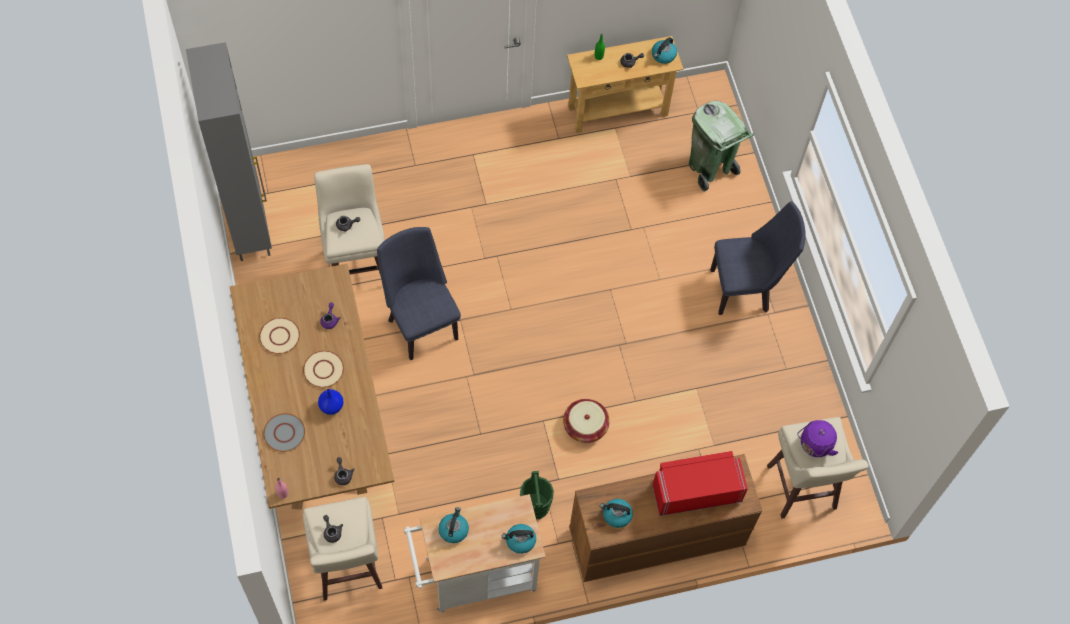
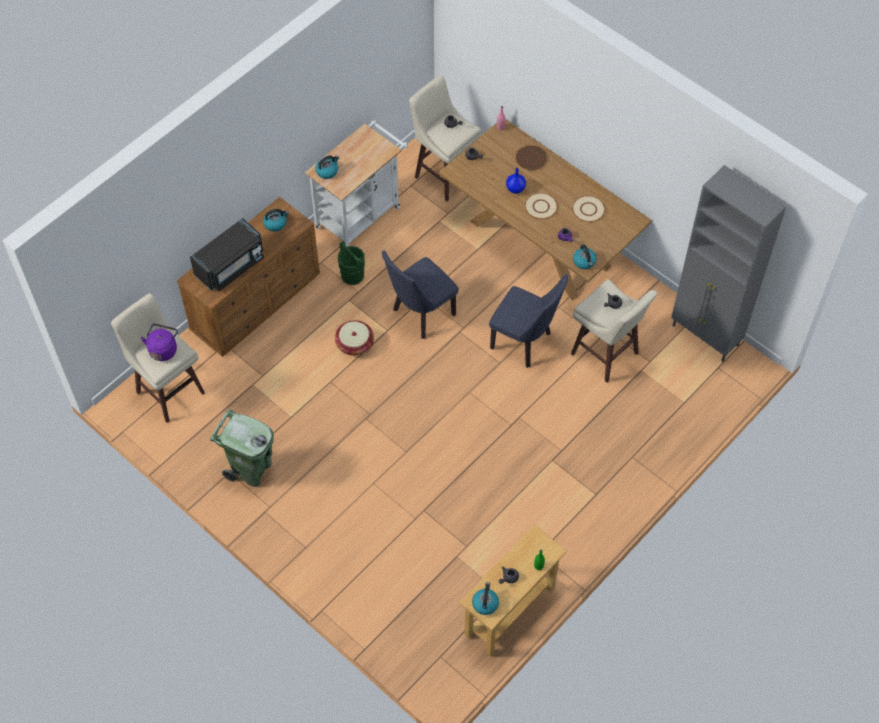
camera: 150 degrees right, 5 degrees down
(284, 433) = (531, 158): grey plate -> brown plate
(453, 529) = (374, 154): kettle -> kettle (584, 262)
(696, 492) = (230, 266): red microwave -> black microwave
(710, 168) = (395, 607): green trash can -> green trash can (251, 469)
(745, 289) = (300, 517): blue chair -> blue chair (420, 315)

